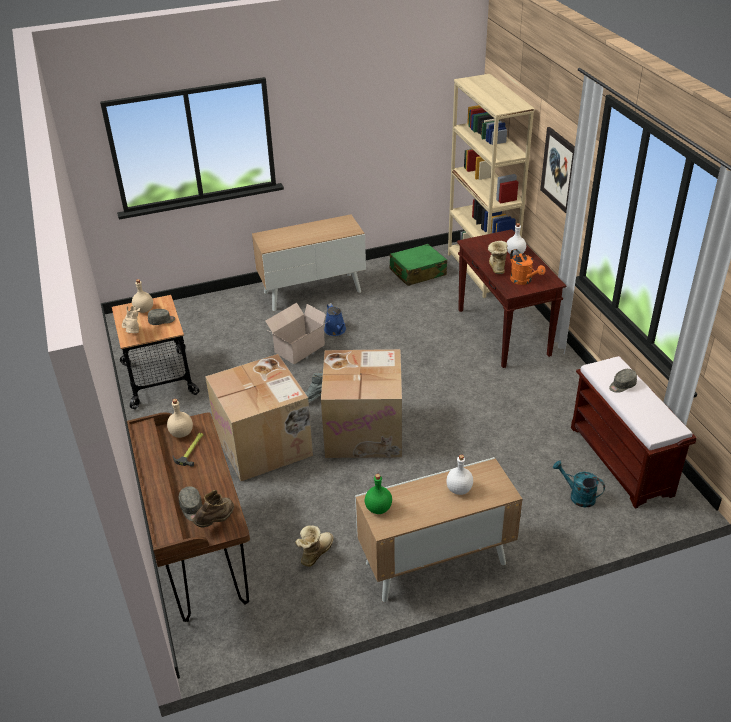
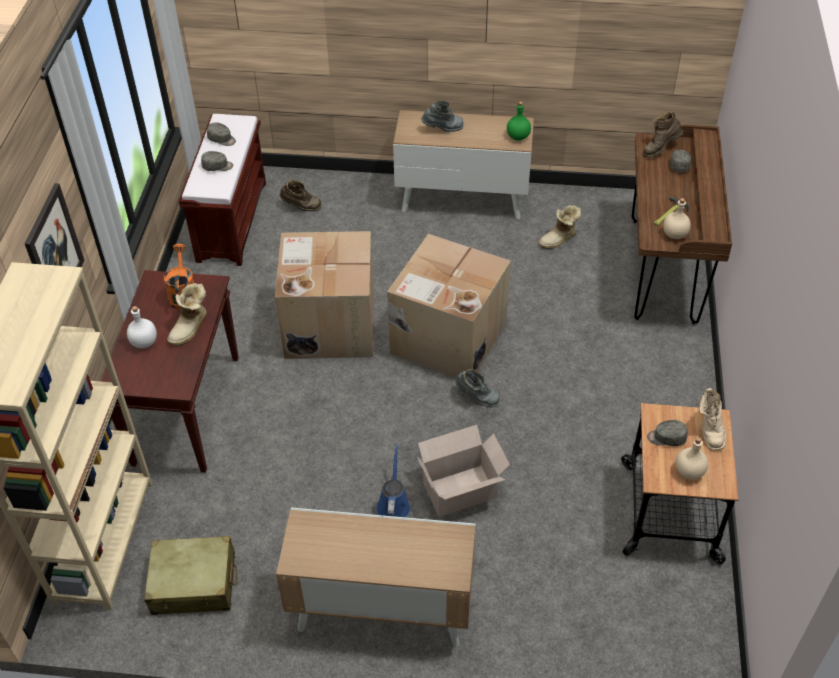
camera: 155 degrees left, 10 degrees up
(265, 445) = (563, 361): cardboard box -> cardboard box (329, 324)
(417, 272) = (194, 583): green suitcase -> beige suitcase
(459, 489) = (443, 129): white bottle -> grey boot
(577, 496) = (301, 207): turquoise watering can -> brown boot
(650, 410) = (222, 139): none -> grey cap

